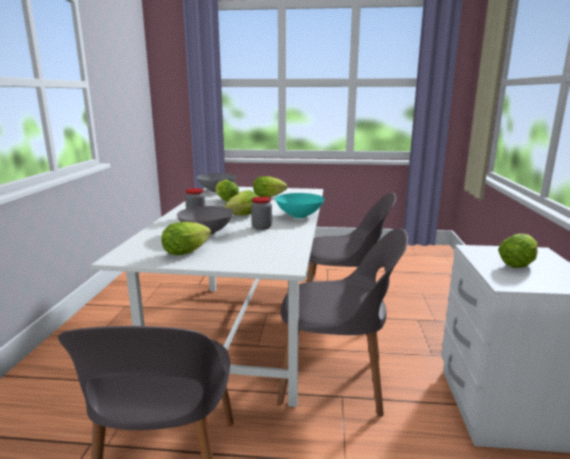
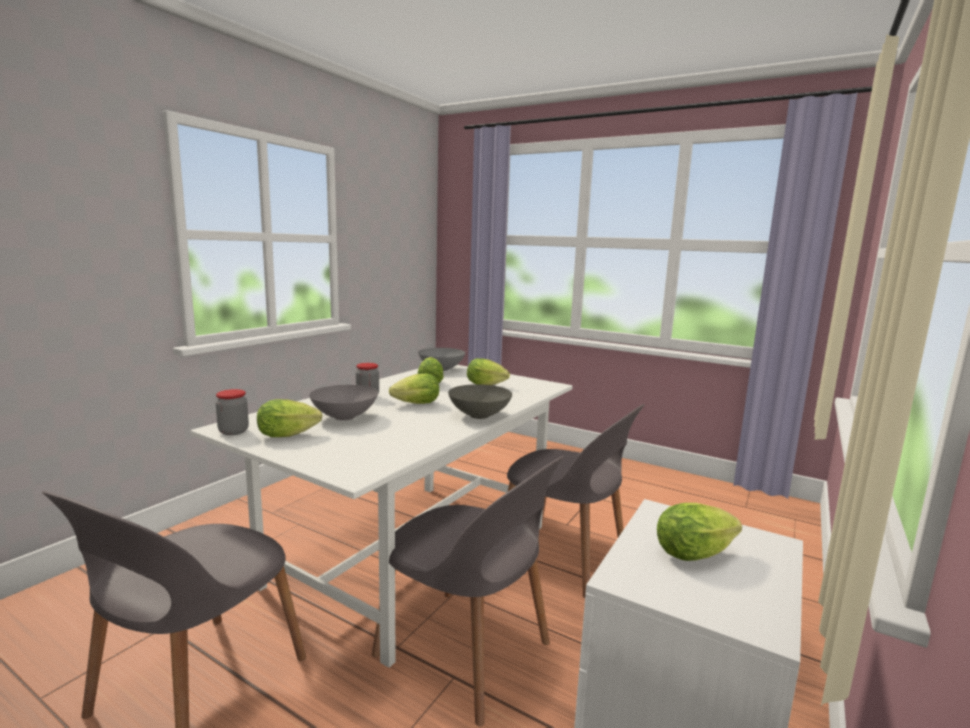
camera: 25 degrees right, 5 degrees down
(261, 227) = (412, 422): jar -> jar (233, 431)
(299, 216) = (478, 416): turquoise bowl -> grey bowl

